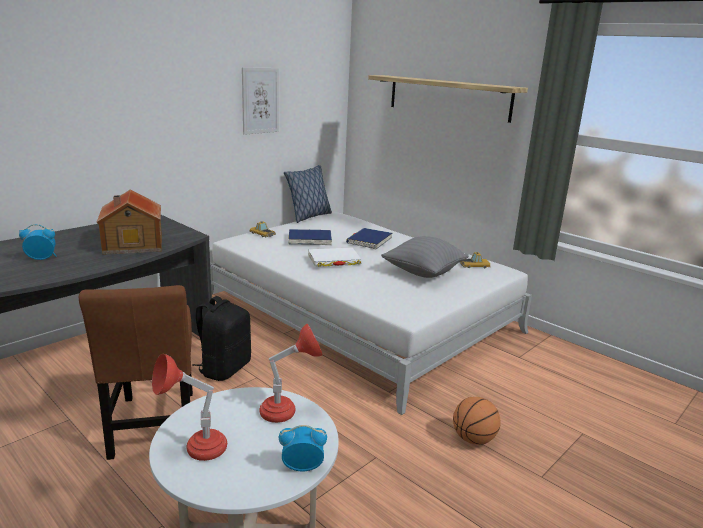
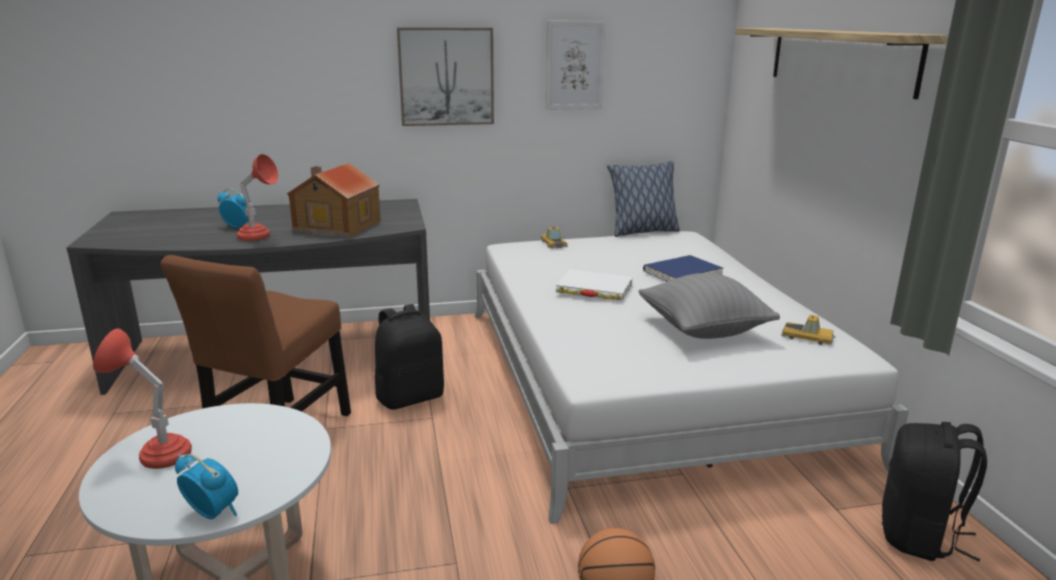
camera: 35 degrees right, 0 degrees up
(174, 112) = (446, 77): none -> picture
(288, 412) = (288, 449): red table lamp -> red table lamp (260, 238)
(310, 239) = (601, 259): blue book -> none
(560, 358) = (919, 536): none -> black backpack

